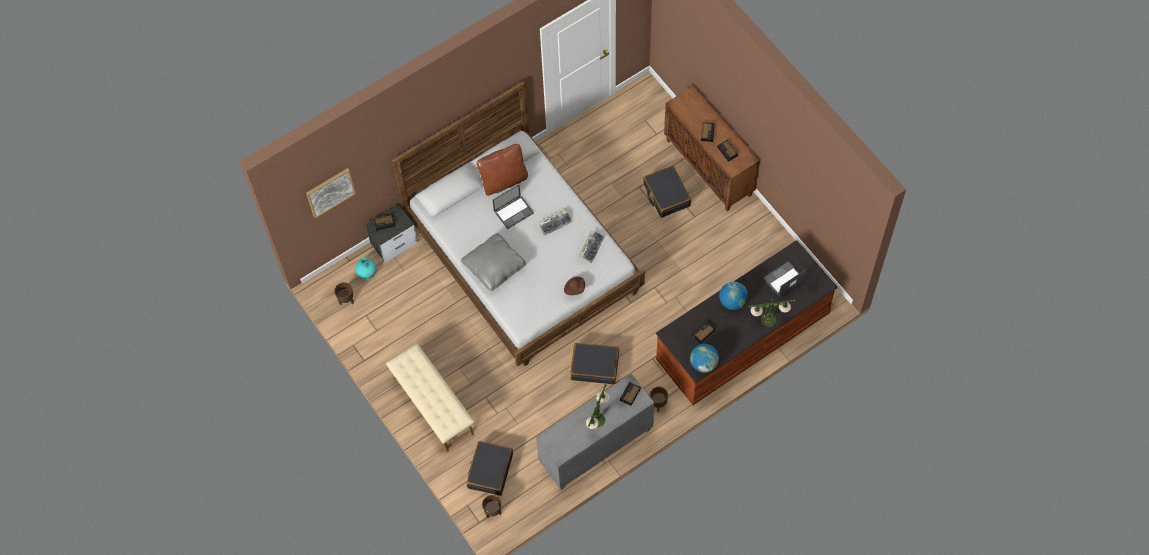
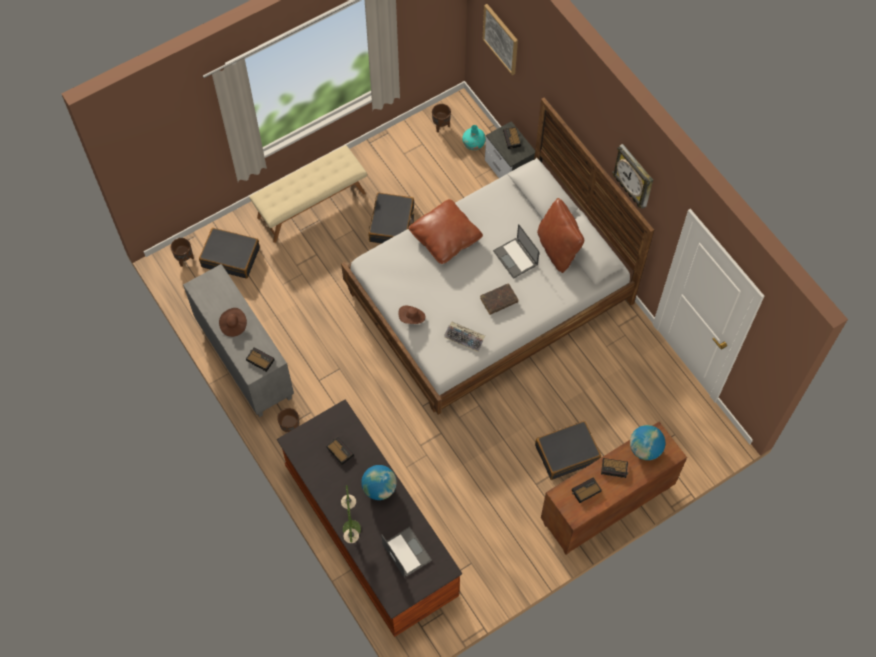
camera: 90 degrees right, 0 degrees up
(490, 80) = (634, 177): none -> wall clock
(494, 266) = (445, 237): grey pillow -> brown pillow
(555, 223) = (499, 301): keyboard -> brown book
(595, 366) = (343, 364): black suitcase -> black suitcase (392, 224)
(597, 419) = (233, 325): table lamp -> brown hat
(704, 363) = (299, 449): globe -> globe (645, 449)

